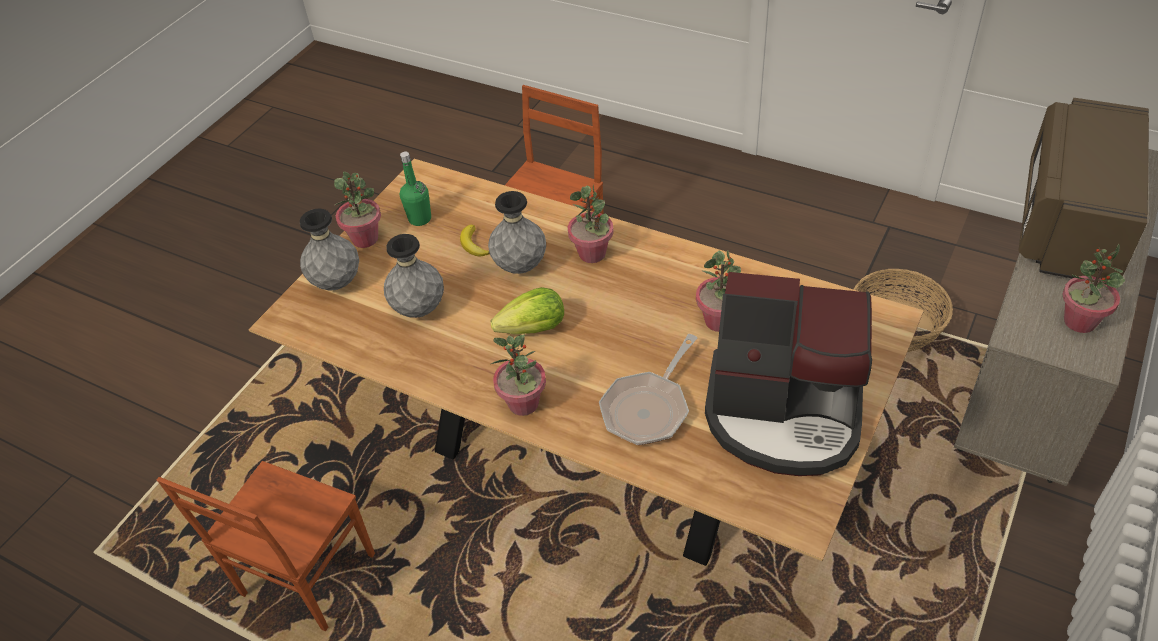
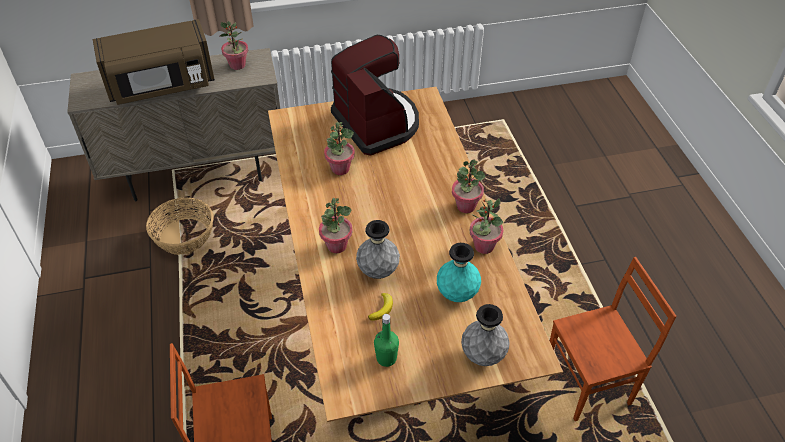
camera: 135 degrees left, 0 degrees up
(365, 239) = (433, 375): potted plant -> potted plant (483, 246)
(419, 309) = (457, 294): grey vase -> turquoise vase
(534, 329) = (417, 233): lettuce -> none
(648, 408) = (420, 164): frying pan -> none

